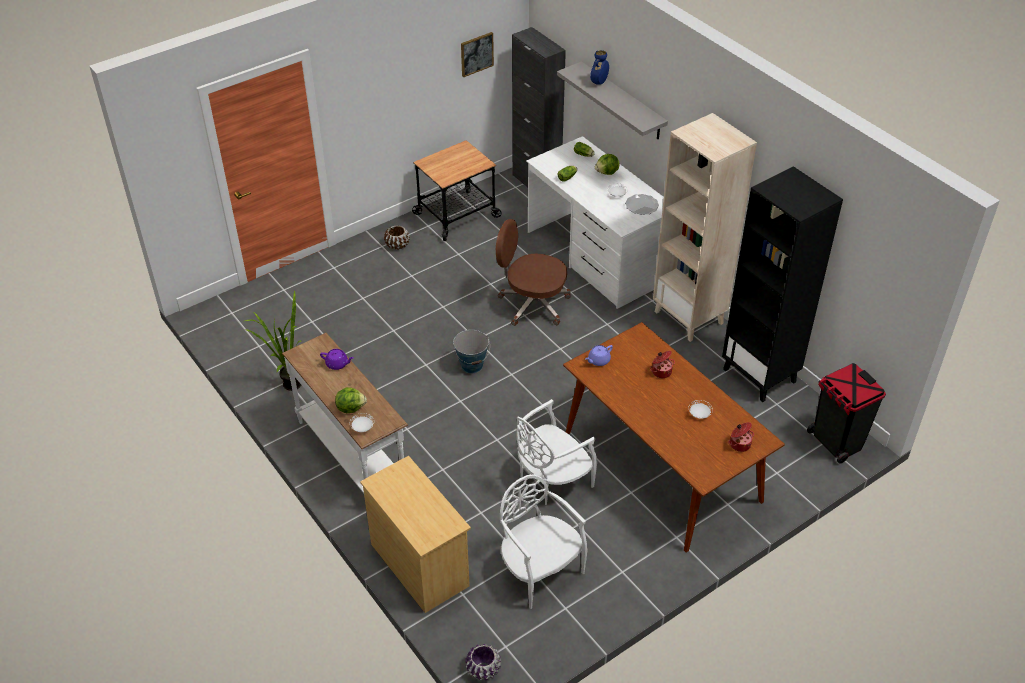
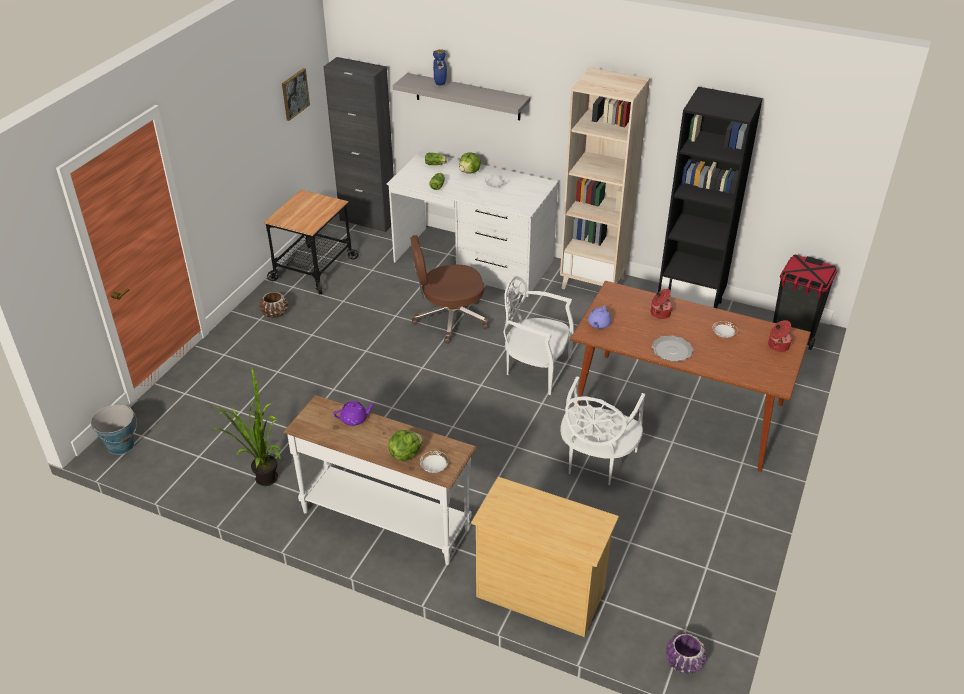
camera: 30 degrees left, 5 degrees down
(472, 365) = (437, 391): bucket -> bucket (121, 445)
(539, 570) = (655, 545): white chair -> white chair (536, 369)
(642, 206) = (524, 188): plate -> plate (672, 350)

